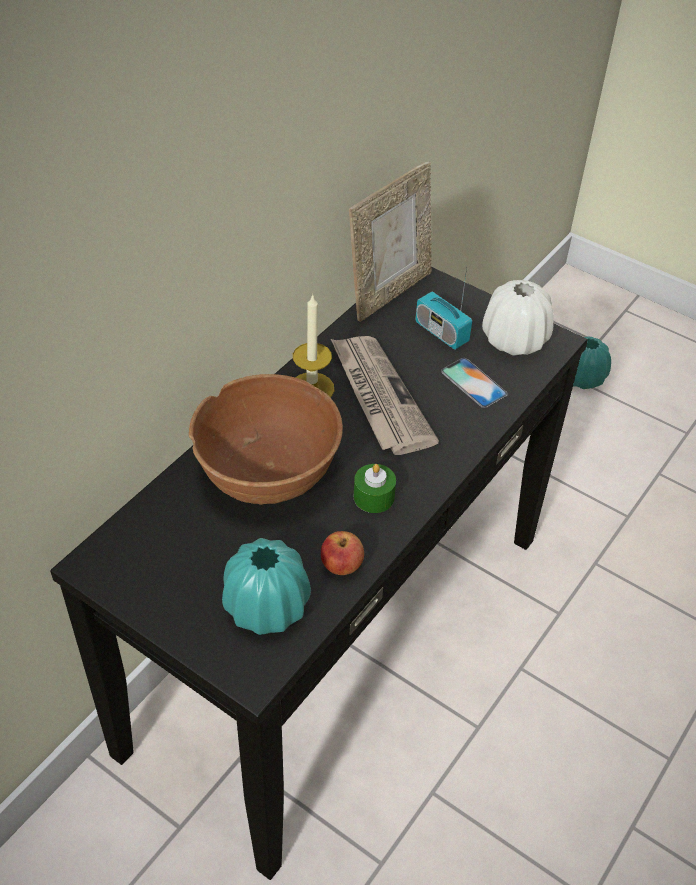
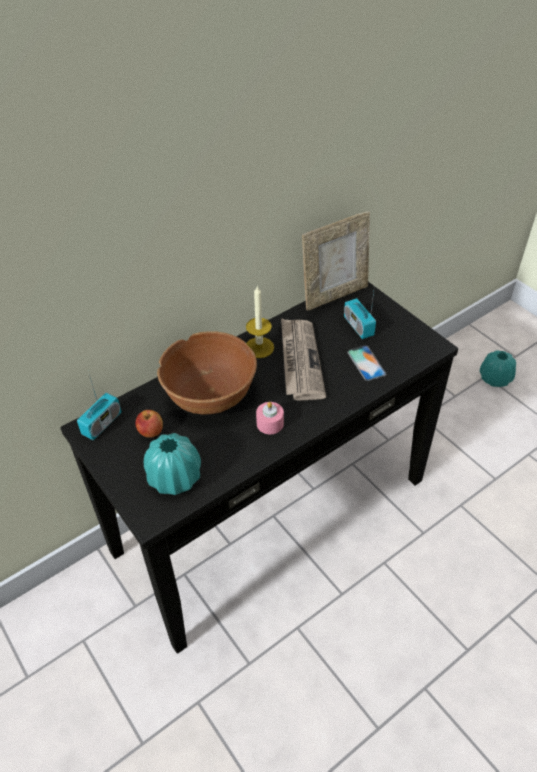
camera: 20 degrees right, 0 degrees up
(117, 551) = (102, 424): none -> radio
(341, 566) = (231, 463): apple -> apple (151, 432)
(374, 497) = (270, 423): green candle -> pink candle
(514, 340) = (405, 340): white vase -> none

